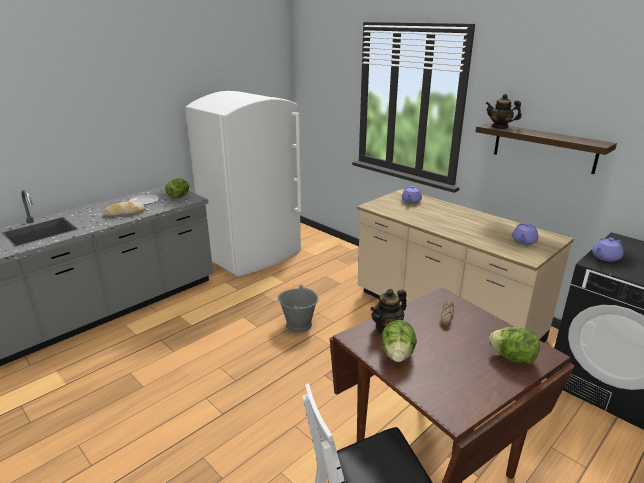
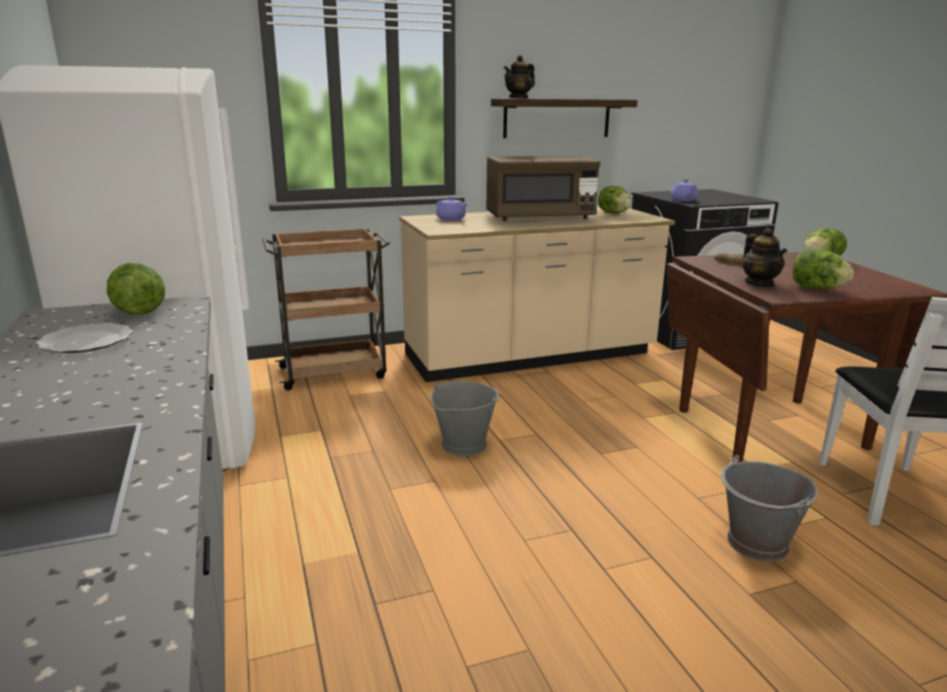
camera: 65 degrees left, 5 degrees down
(125, 213) = (133, 364): bread -> none
(254, 458) = (757, 544): none -> grey bucket
(348, 263) = (335, 372): none -> brown cart
(460, 221) = (539, 217): none -> brown microwave
(523, 241) = (613, 213): purple teapot -> lettuce

